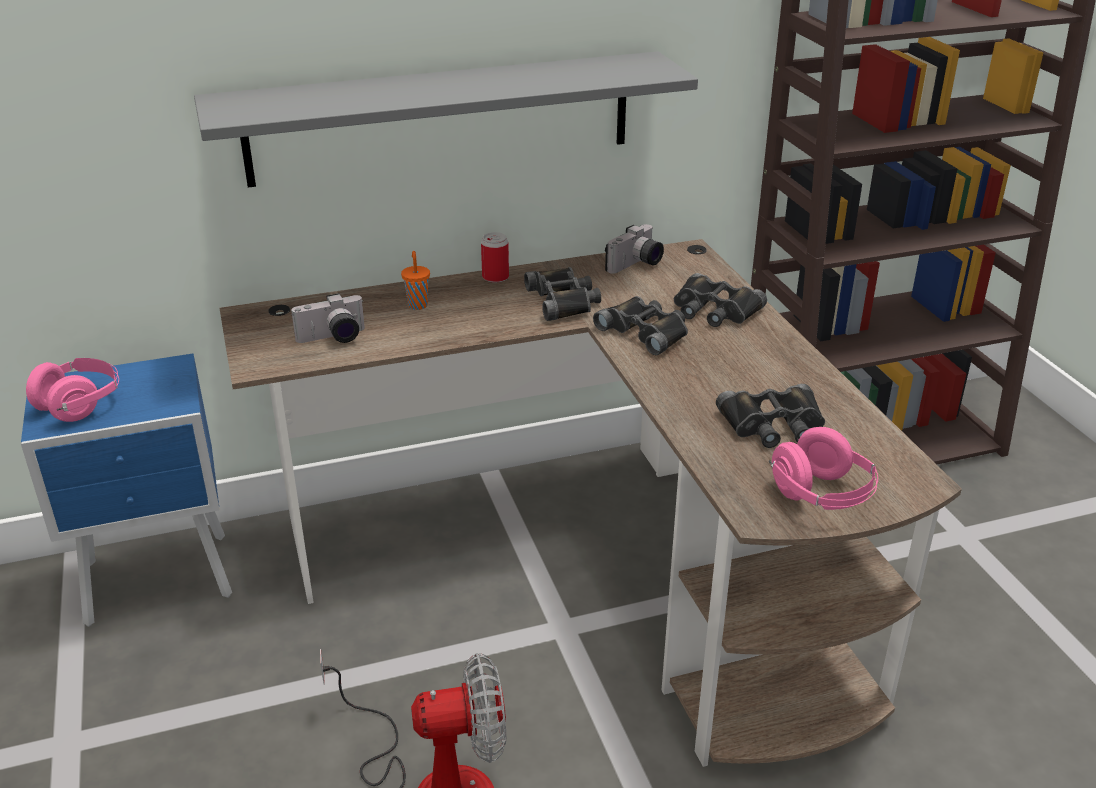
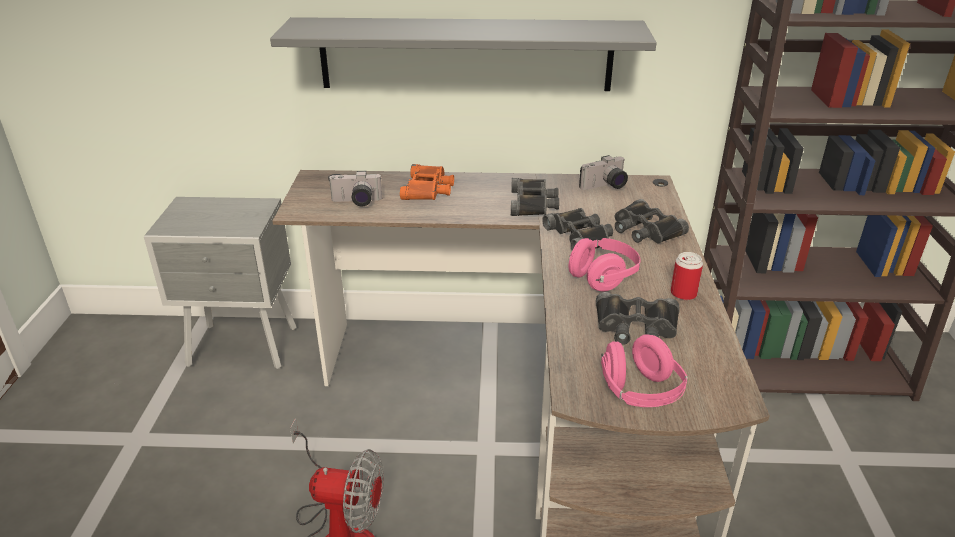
camera: 20 degrees right, 0 degrees up
(80, 404) = (192, 218): pink headphones -> pink headphones (603, 277)
(162, 581) = (245, 348): blue nightstand -> grey nightstand
(417, 305) = (428, 189): orange cup -> orange binoculars
(495, 277) = (495, 179): can -> can (683, 294)

